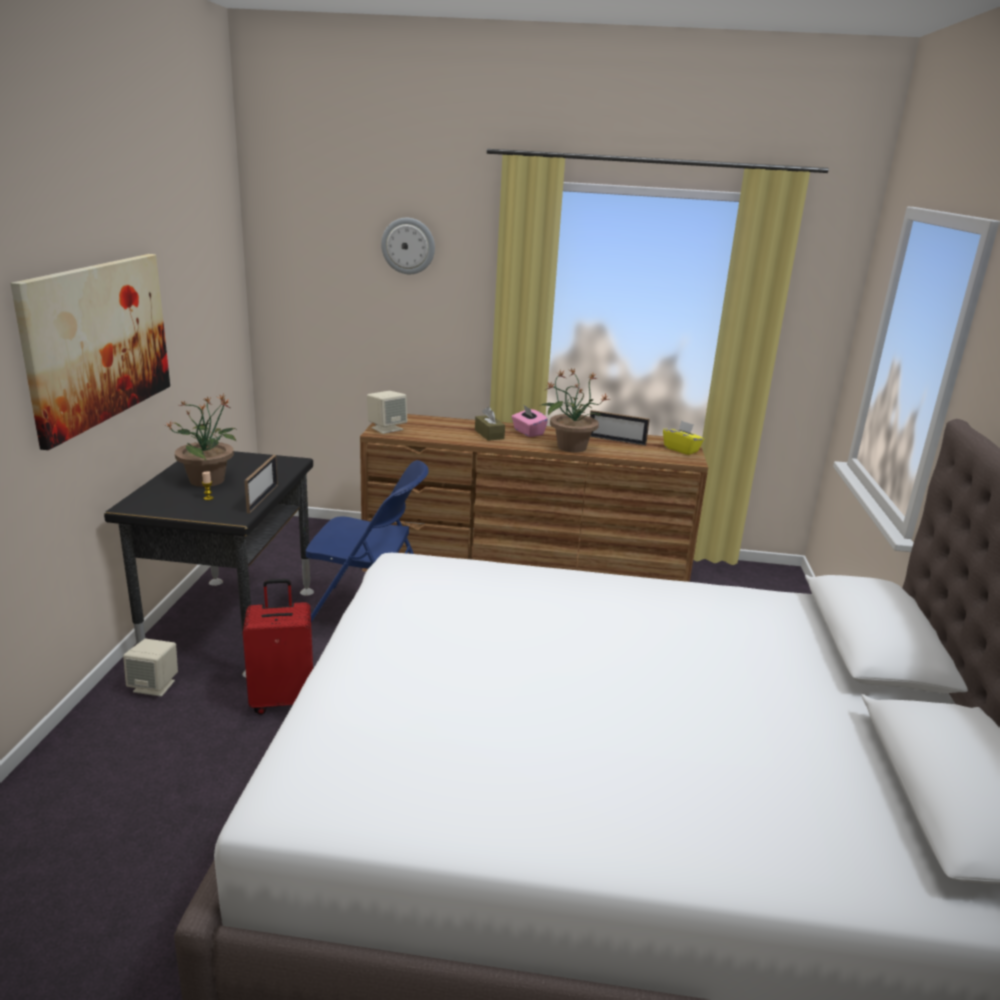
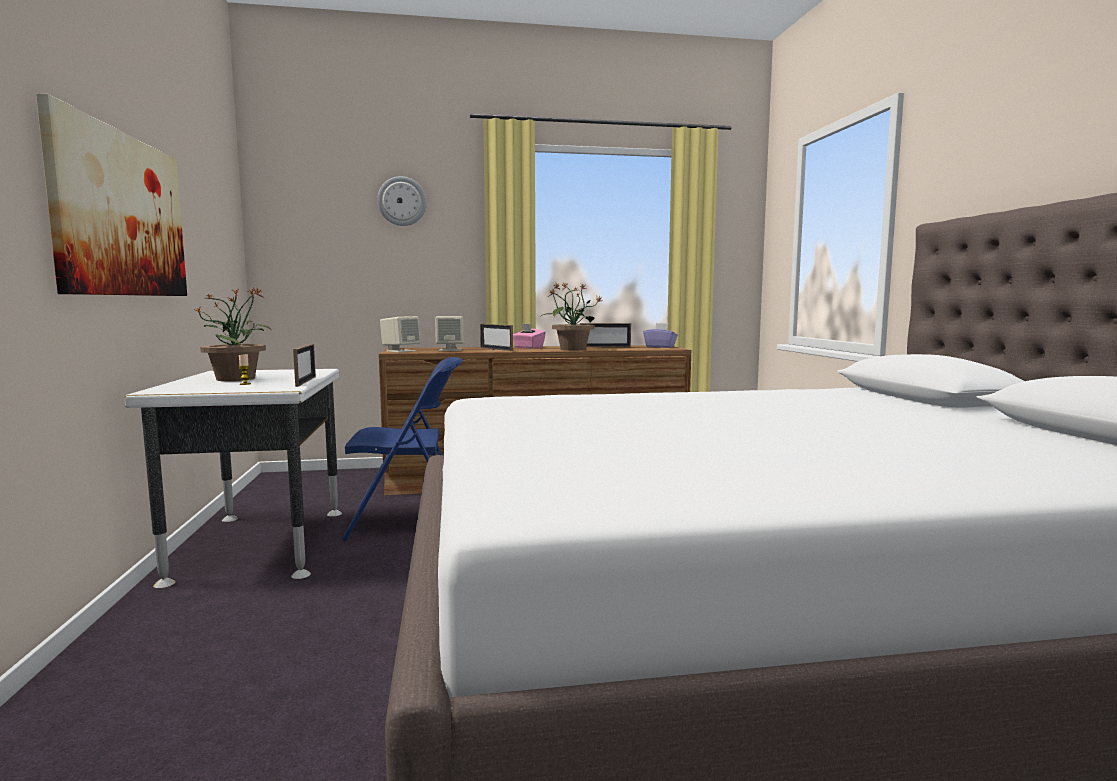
camera: 15 degrees left, 15 degrees down
(155, 686) = (186, 601): beige speaker -> beige speaker (450, 350)
(230, 623) = (260, 543): black desk -> white desk
(284, 700) = (349, 588): red suitcase -> none
(489, 434) = (496, 349): brown tissue box -> picture frame
(681, 449) = (660, 347): yellow tissue box -> purple tissue box

